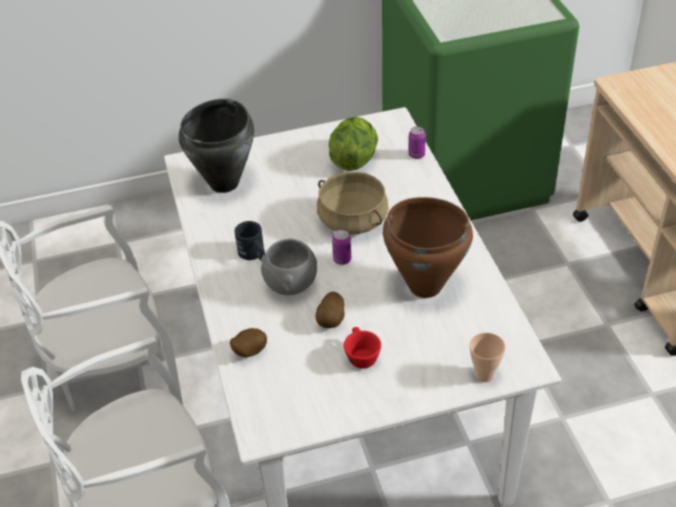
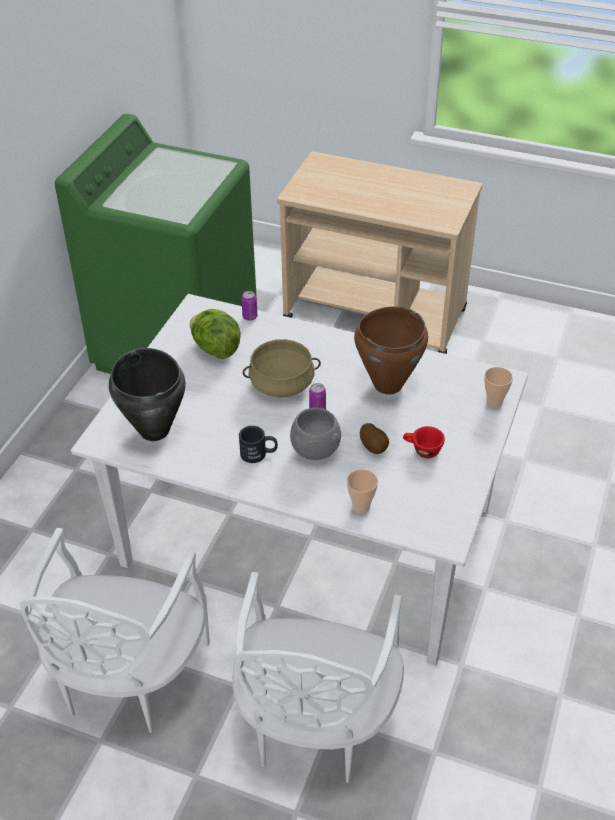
camera: 55 degrees left, 0 degrees up
(249, 351) = (361, 507): potato -> cup

